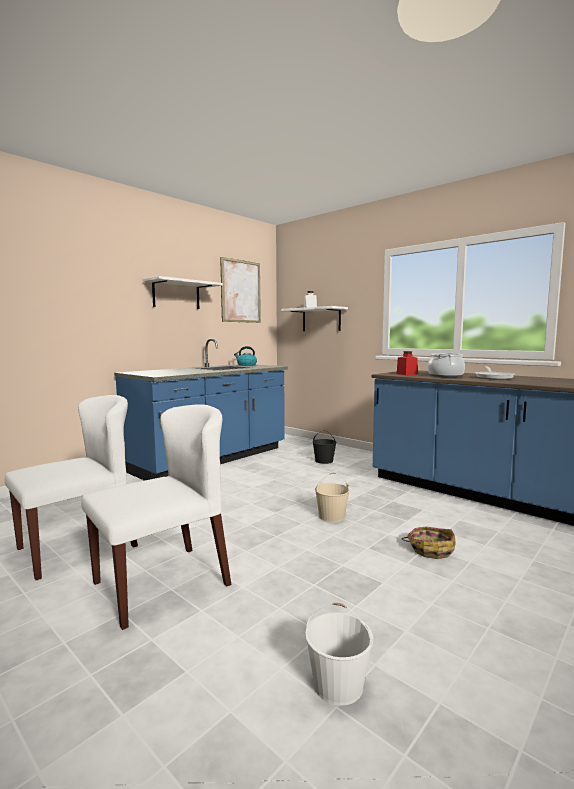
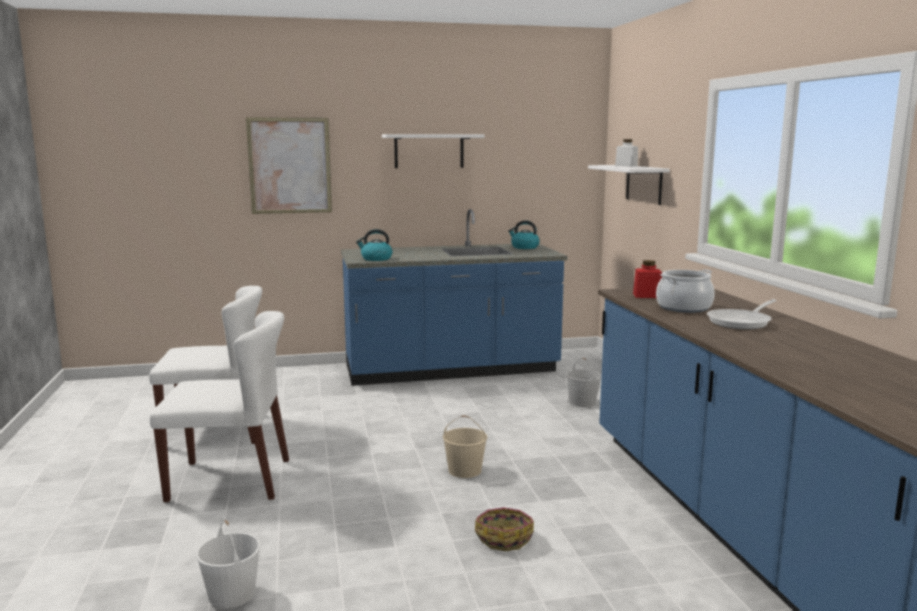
camera: 35 degrees right, 5 degrees up
(167, 374) = (376, 259): none -> kettle
(241, 291) = (536, 138): picture -> picture (290, 166)
(324, 461) = (583, 402): black bucket -> white bucket

